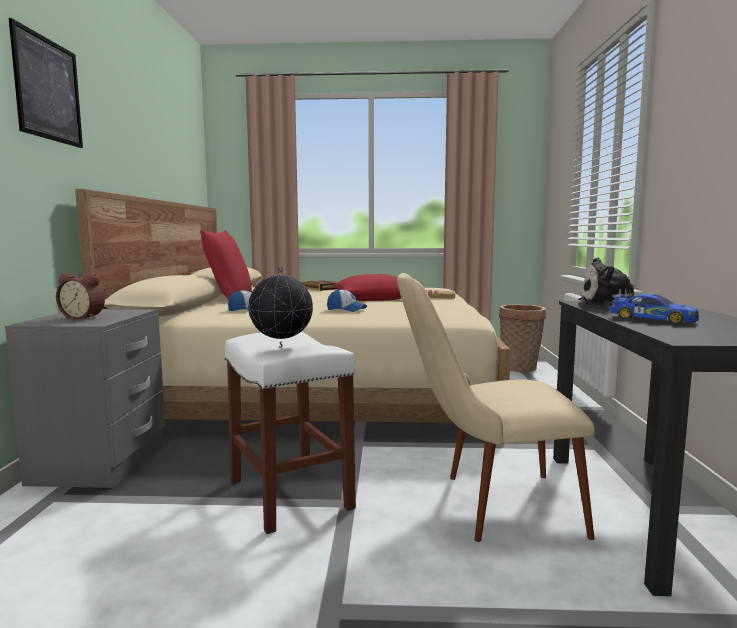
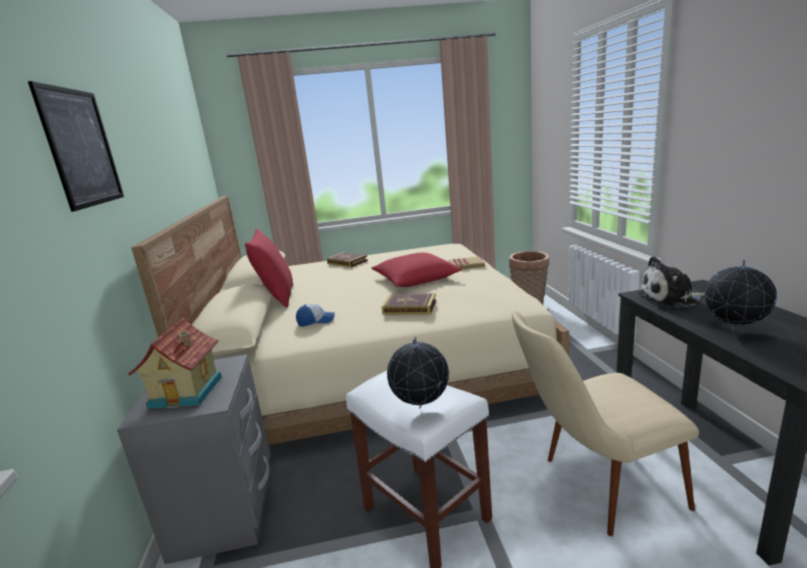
camera: 10 degrees left, 10 degrees up
(84, 317) = (188, 391): alarm clock -> toy house
(346, 310) = (409, 307): cap -> book
(652, 319) = (734, 329): toy car -> globe

